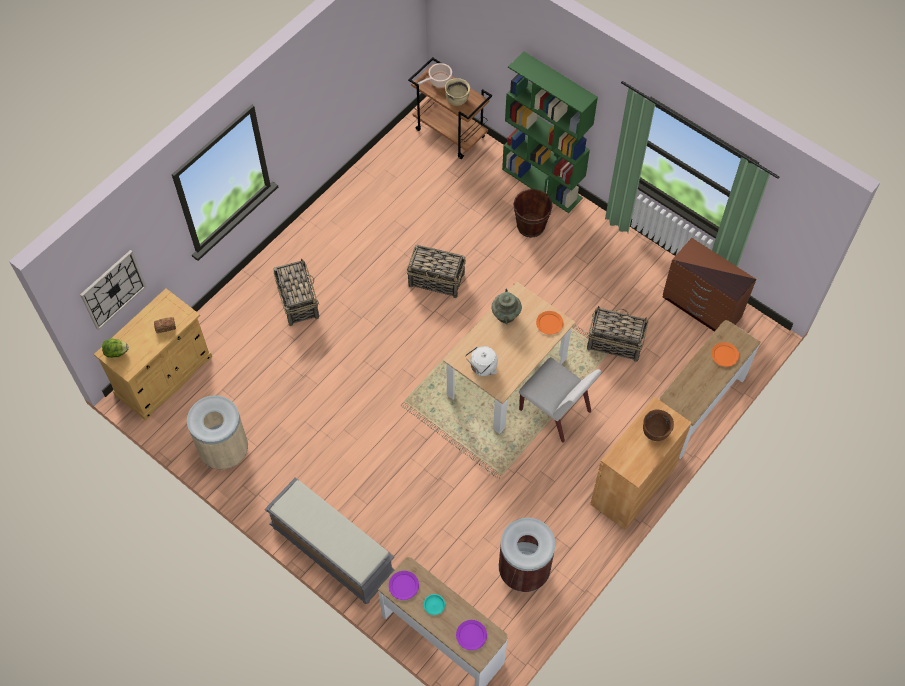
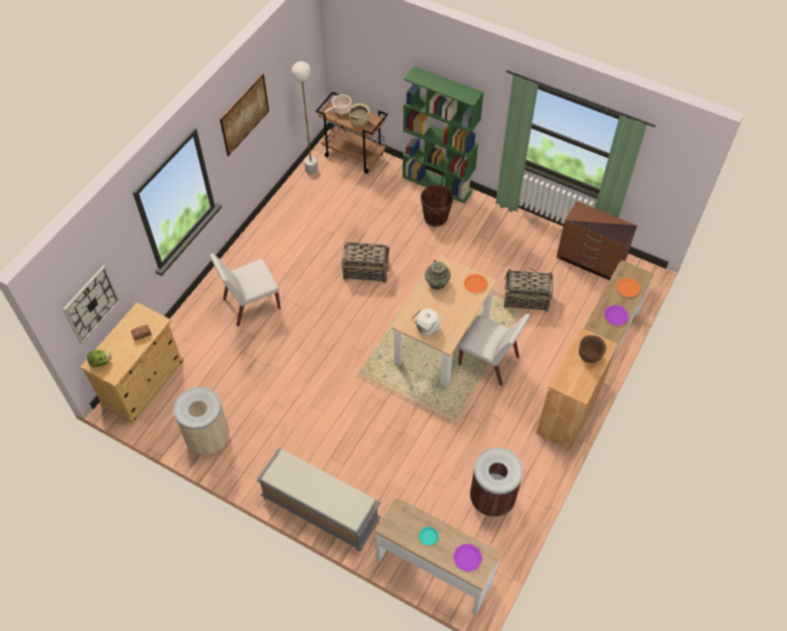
camera: 10 degrees left, 5 degrees down
(298, 301) = (251, 304): basket -> white chair
(316, 87) = (244, 114): none -> picture
(397, 144) = (311, 169): none -> white floor lamp
(404, 585) = (397, 524): purple plate -> purple plate (616, 315)

